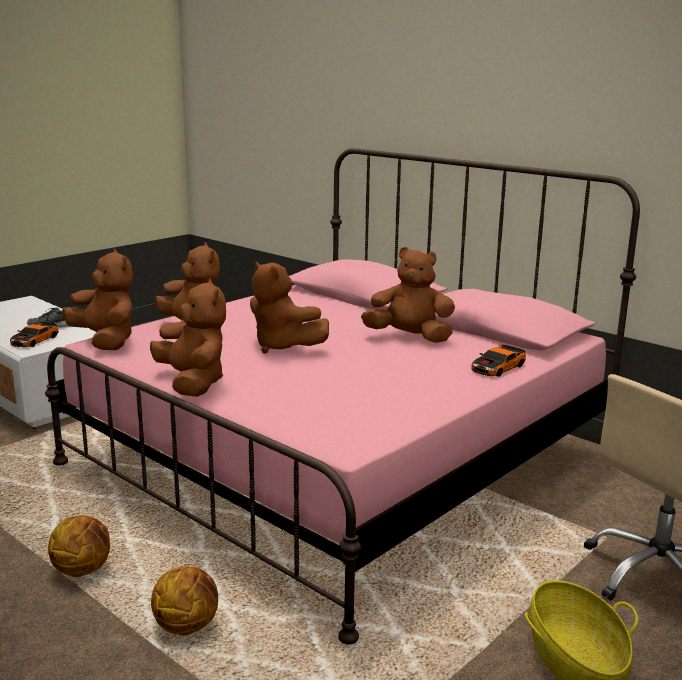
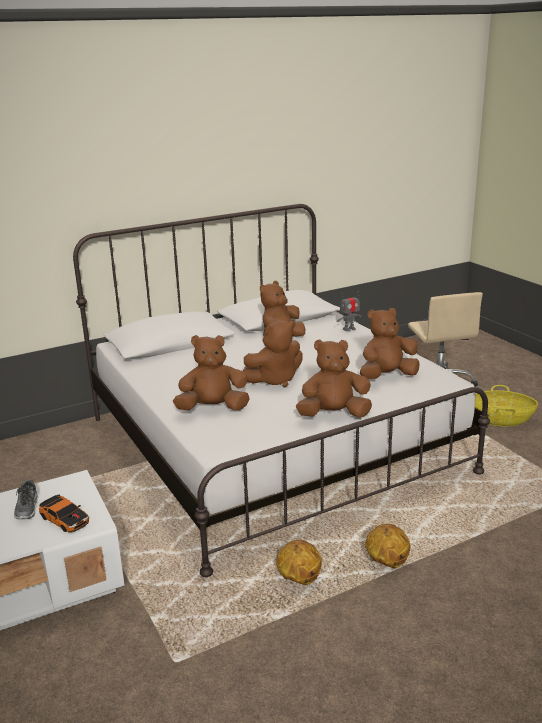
camera: 70 degrees left, 5 degrees up
(106, 341) = (216, 444): brown plush toy -> brown plush toy (387, 376)
(187, 626) = (458, 522): basketball -> basketball (298, 579)
(339, 457) = (272, 444): pink bed -> white bed
(498, 368) = (349, 329): toy car -> toy robot

